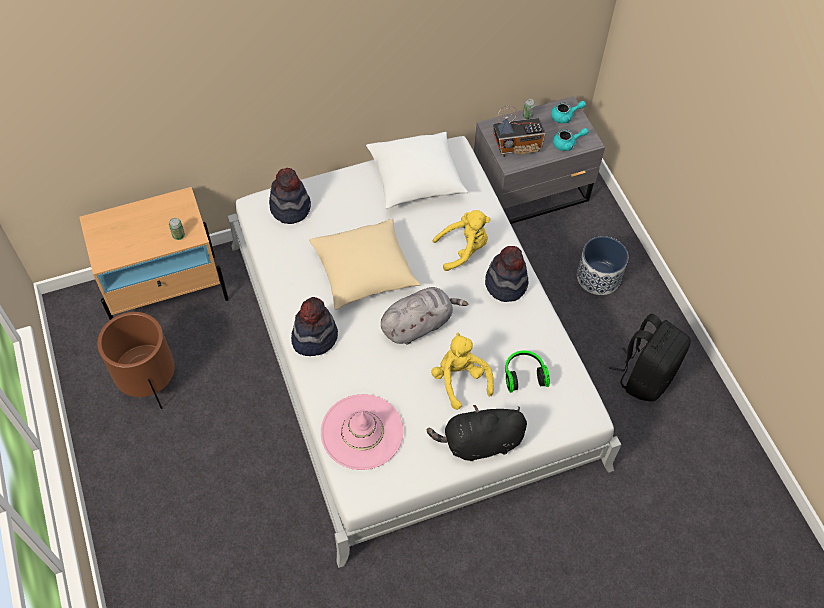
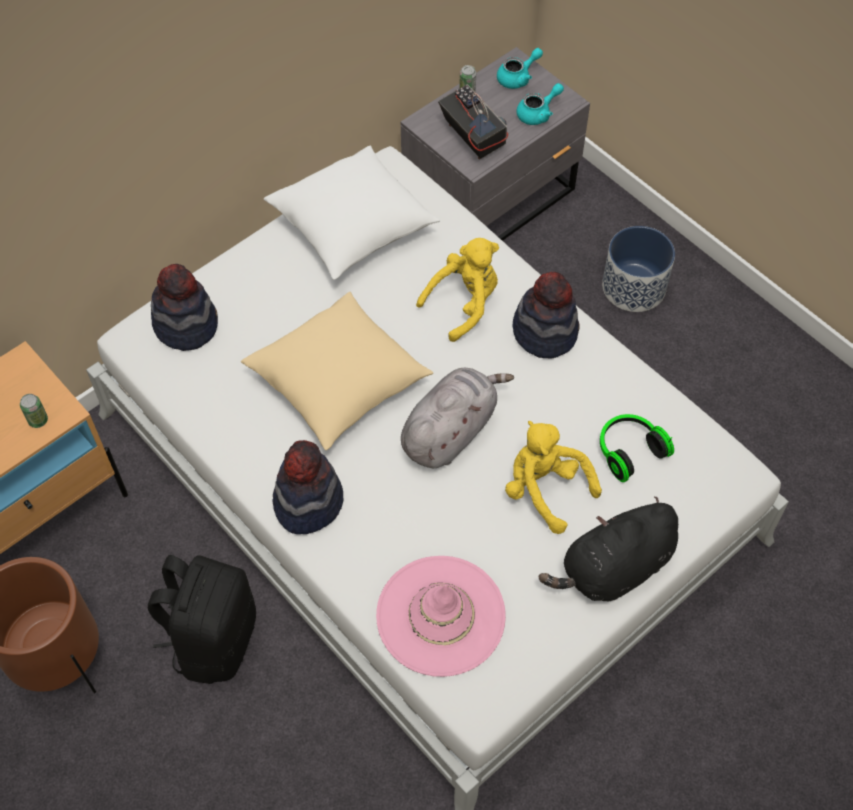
camera: 20 degrees left, 0 degrees up
(518, 146) = (473, 137): radio -> radio turned 90 degrees counterclockwise
(645, 376) = (754, 399): black backpack -> black backpack (213, 639)

